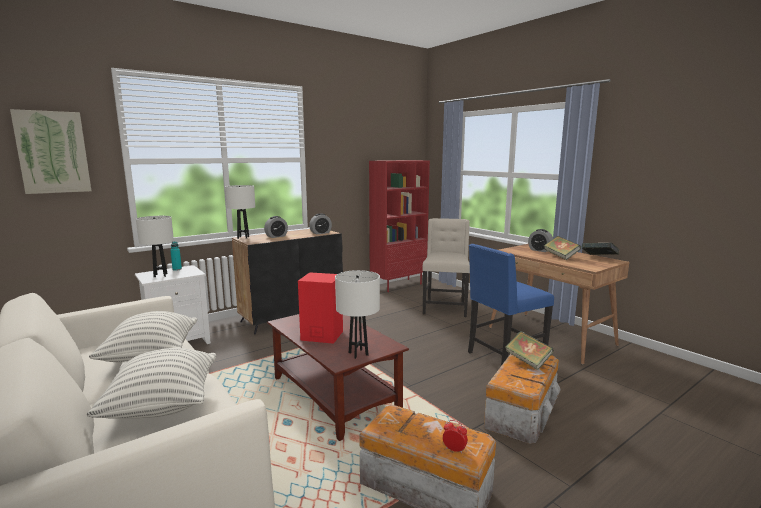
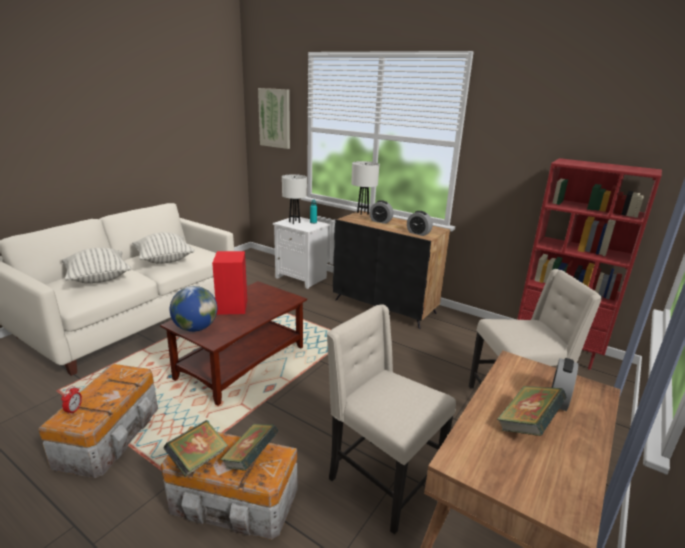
camera: 70 degrees right, 10 degrees up
(358, 354) = (195, 328): white table lamp -> globe
(504, 356) = (381, 480): blue chair -> beige chair
(599, 258) = (576, 488): book -> book (198, 460)

